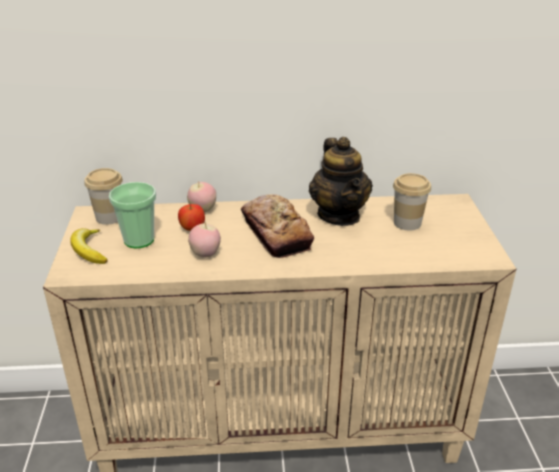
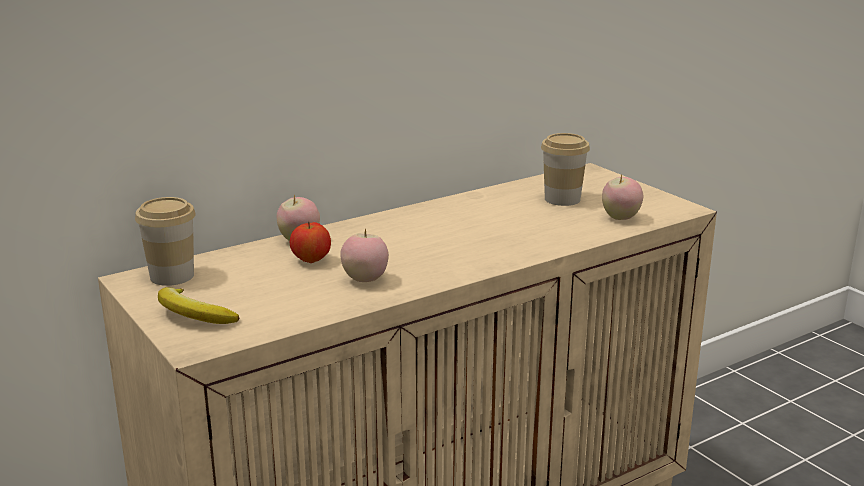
camera: 30 degrees left, 10 degrees down
(139, 240) = (252, 288): cup -> none
(276, 233) = (426, 240): bread -> none
(339, 215) = (478, 209): teapot -> none
(431, 253) = (620, 218): none -> apple

